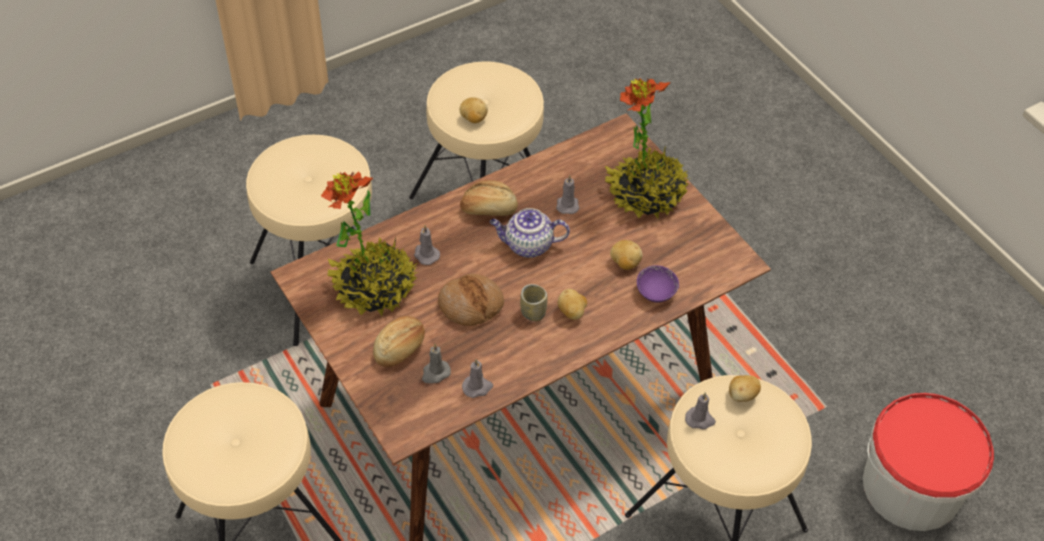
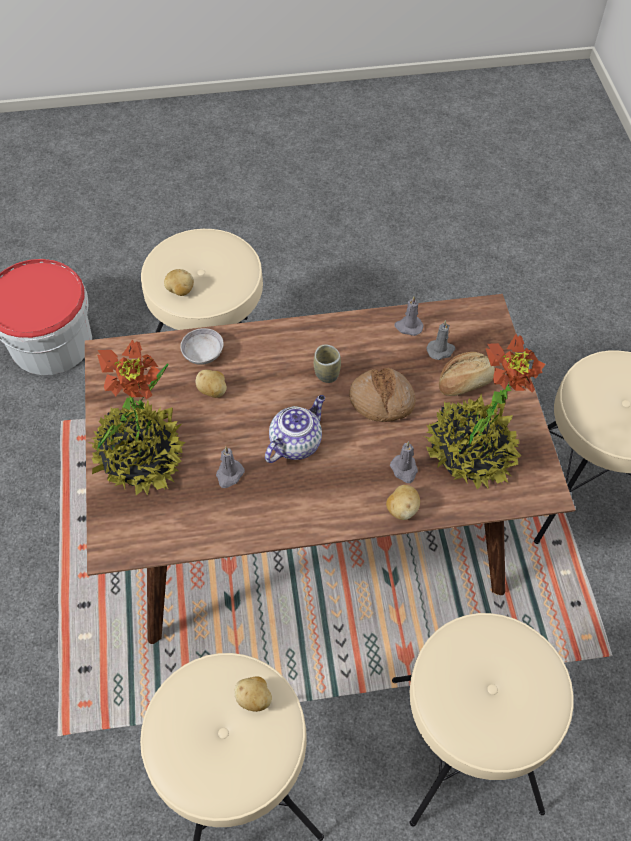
camera: 155 degrees left, 5 degrees up
(488, 208) = (314, 500): bread -> none
(527, 245) = (296, 443): teapot -> teapot turned 75 degrees counterclockwise
(572, 312) = (291, 362): potato -> potato (402, 509)
(656, 292) = (203, 354): purple bowl -> grey bowl
(700, 419) = (227, 285): grey candle -> none

